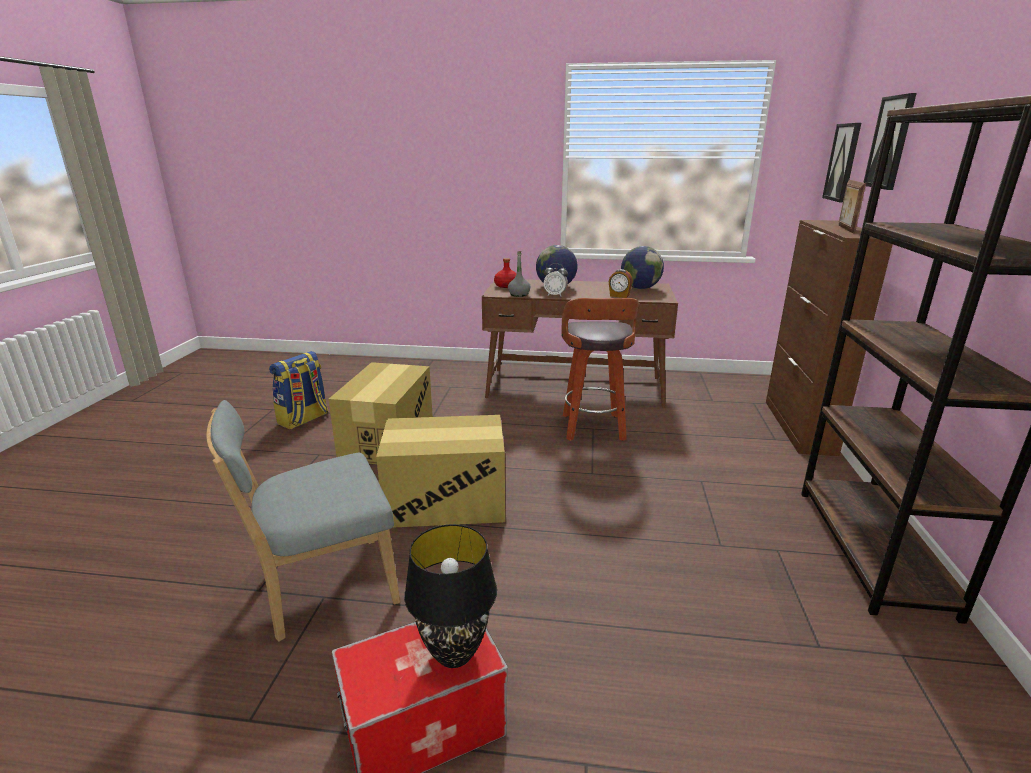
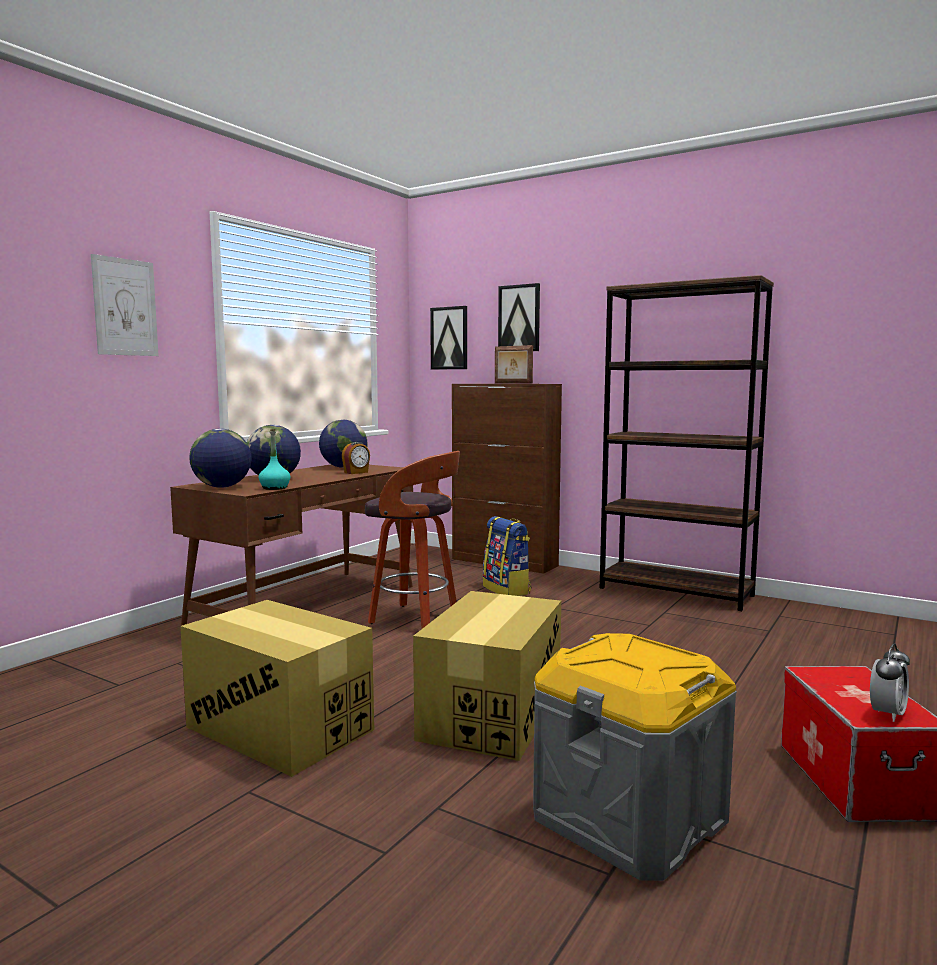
camera: 65 degrees left, 15 degrees down
(304, 419) = (78, 796): backpack -> backpack (507, 590)
(322, 589) = (629, 818): grey chair -> grey storage box
(453, 653) = (852, 680): black table lamp -> none
(488, 151) = (125, 307): none -> picture
(506, 286) = (222, 487): red bottle -> globe
(519, 294) = (274, 488): grey bottle -> turquoise bottle
(555, 295) = (307, 482): alarm clock -> alarm clock (887, 714)

